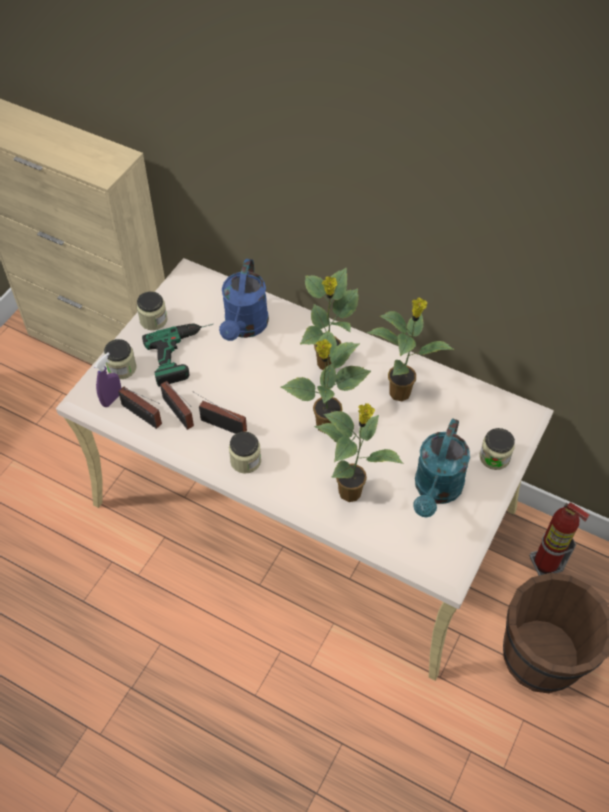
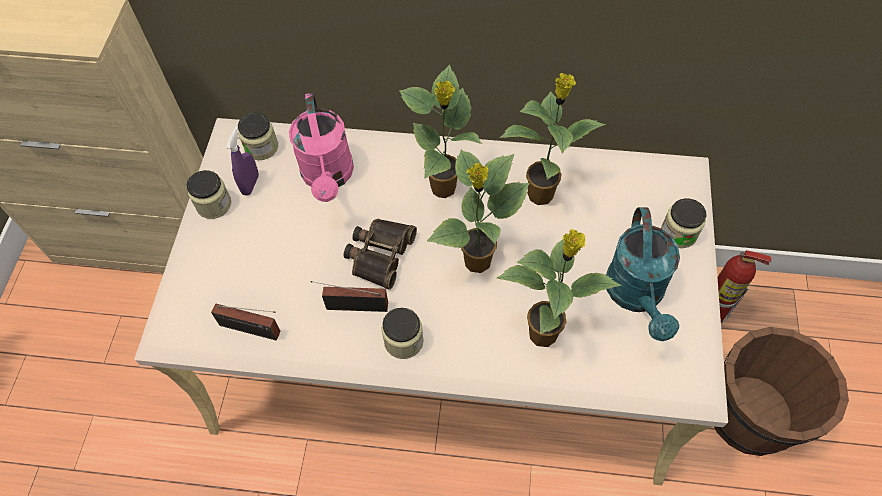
camera: 20 degrees left, 5 degrees up
(112, 399) = (203, 322): purple spray bottle -> purple spray bottle (250, 184)
(122, 368) = (200, 278): jar -> jar (261, 147)
(179, 414) = (296, 311): radio -> none
(185, 354) = (271, 234): power drill -> none
(245, 327) = (328, 177): blue watering can -> pink watering can
(256, 394) = (379, 254): none -> binoculars

